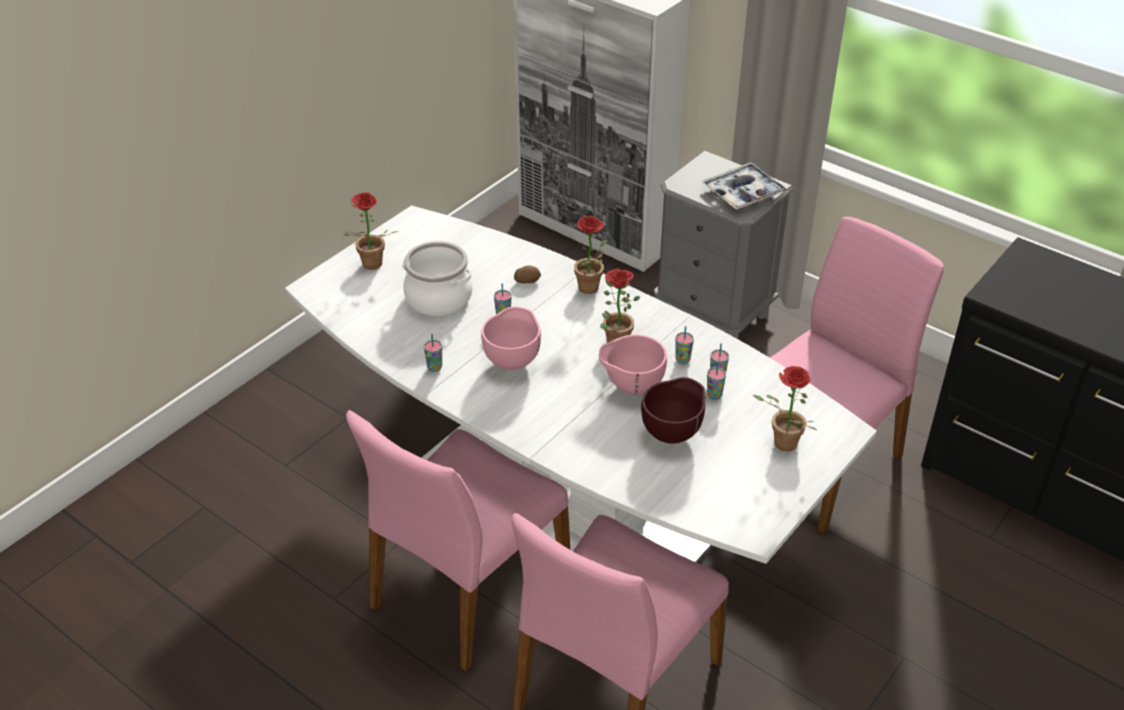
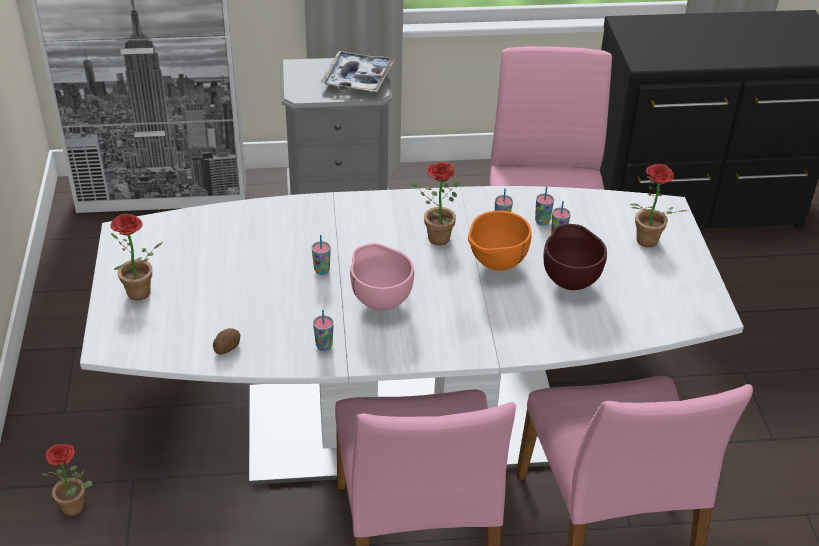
camera: 45 degrees left, 0 degrees up
(439, 297) = (244, 286): cooking pot -> none
(527, 280) = (299, 230): potato -> potato (226, 347)
(591, 290) = (361, 209): potted plant -> potted plant (77, 508)
(631, 387) = (495, 265): pink bowl -> orange bowl

